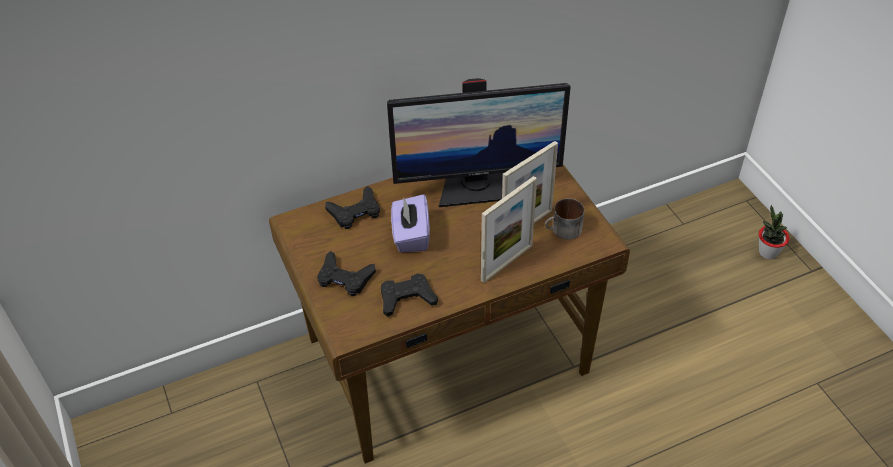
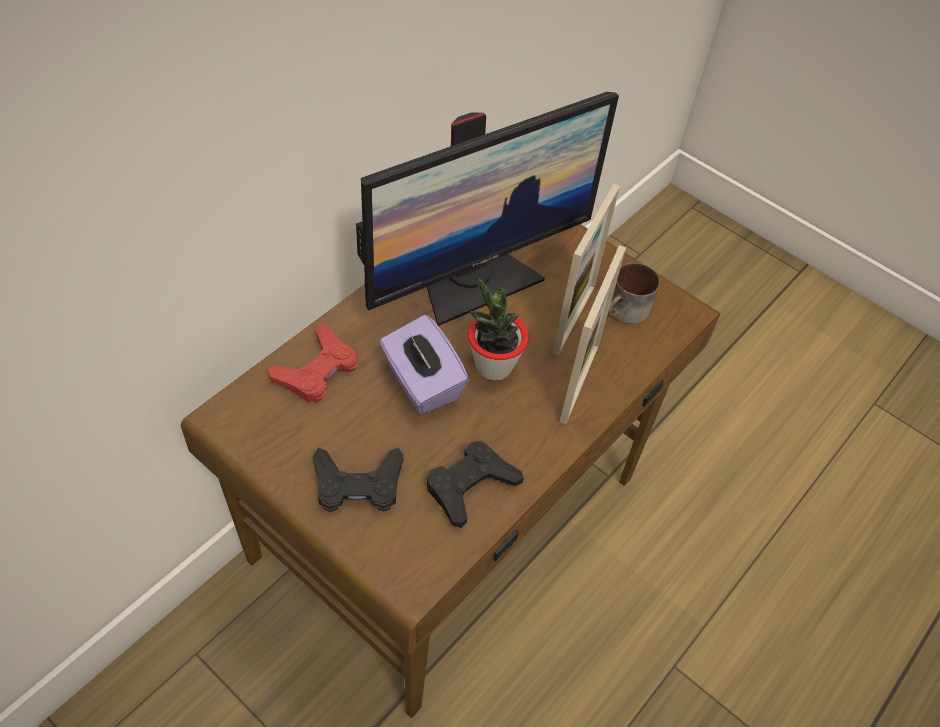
camera: 30 degrees left, 5 degrees up
(355, 212) = (317, 370): black game controller -> red game controller
(768, 252) = (746, 263): potted plant -> potted plant (493, 366)

